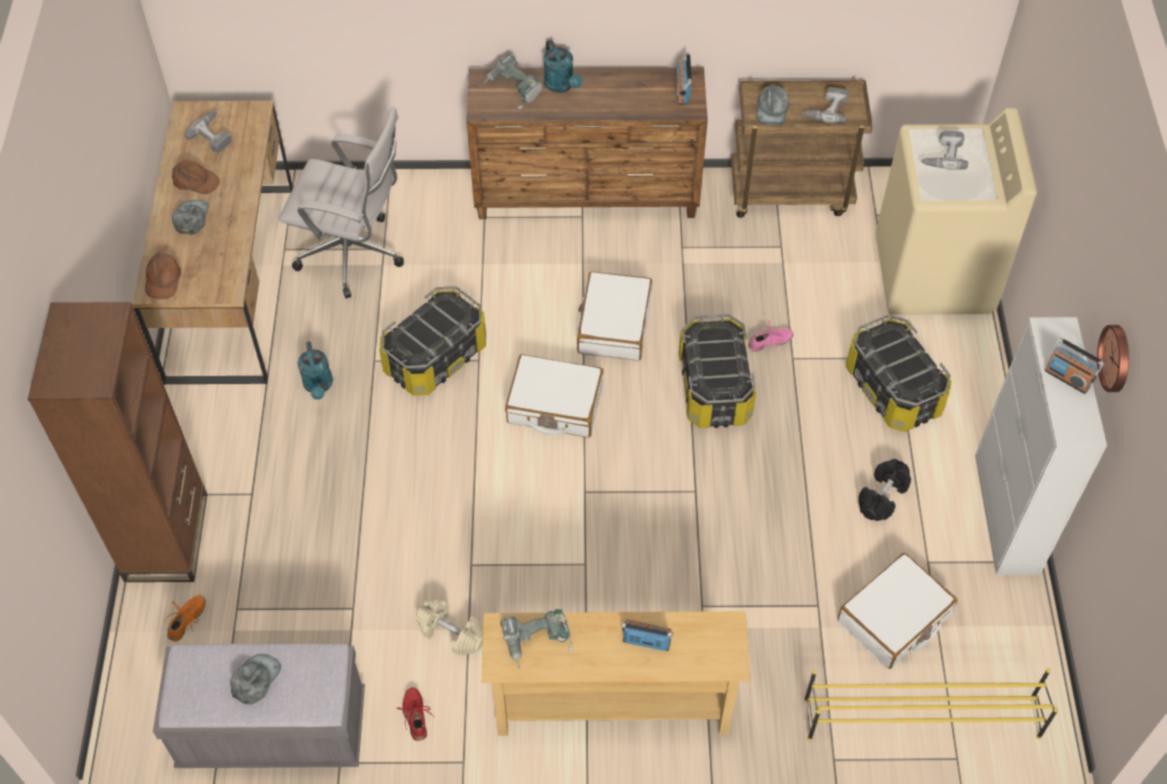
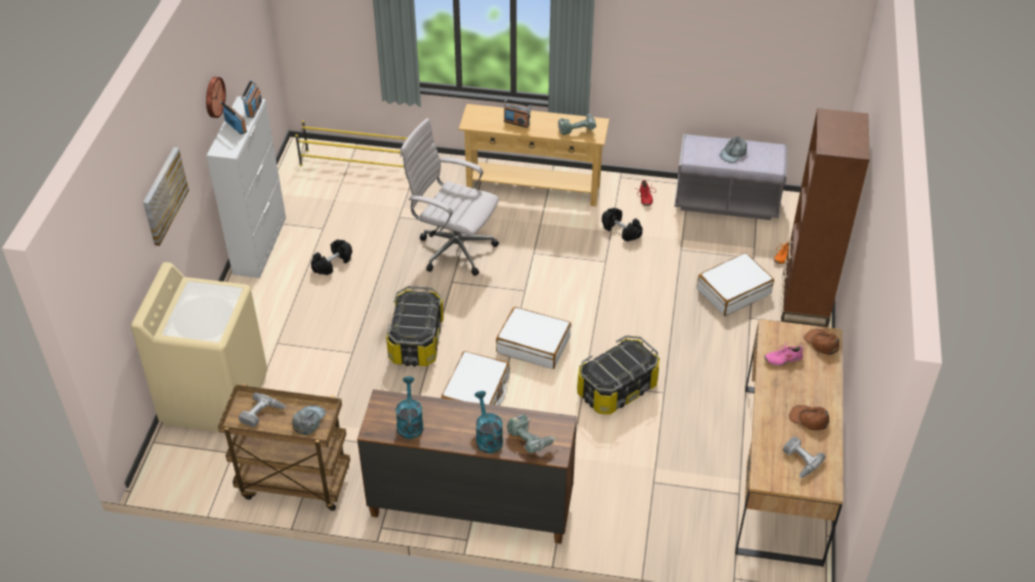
camera: 170 degrees left, 10 degrees down
(163, 279) = (821, 343): brown cap -> brown cap turned 45 degrees counterclockwise
(191, 218) = (808, 388): grey cap -> none
(318, 386) = (706, 380): turquoise watering can -> turquoise watering can (409, 423)
(355, 255) = (678, 479): white office chair -> white office chair (453, 249)
(451, 633) = (621, 230): beige dumbbell -> black dumbbell
(682, 91) = (384, 417): radio -> radio (254, 109)
(769, 342) = (364, 365): pink shoe -> pink shoe (783, 359)
(893, 389) = (291, 323): storage box -> none
(894, 618) = (357, 206): white suitcase -> white suitcase (733, 291)
(942, 154) = (205, 318): power drill -> none
(1070, 187) = (164, 195): none -> picture

